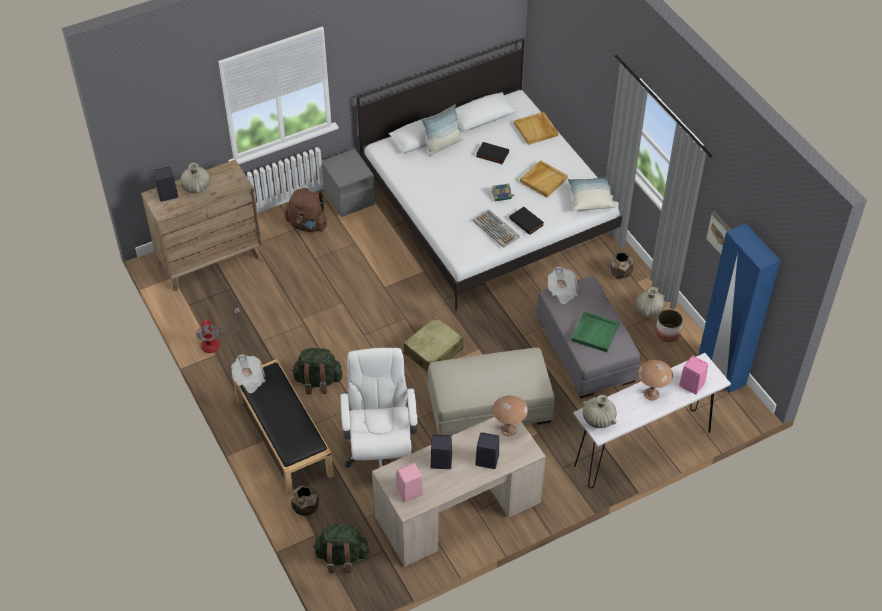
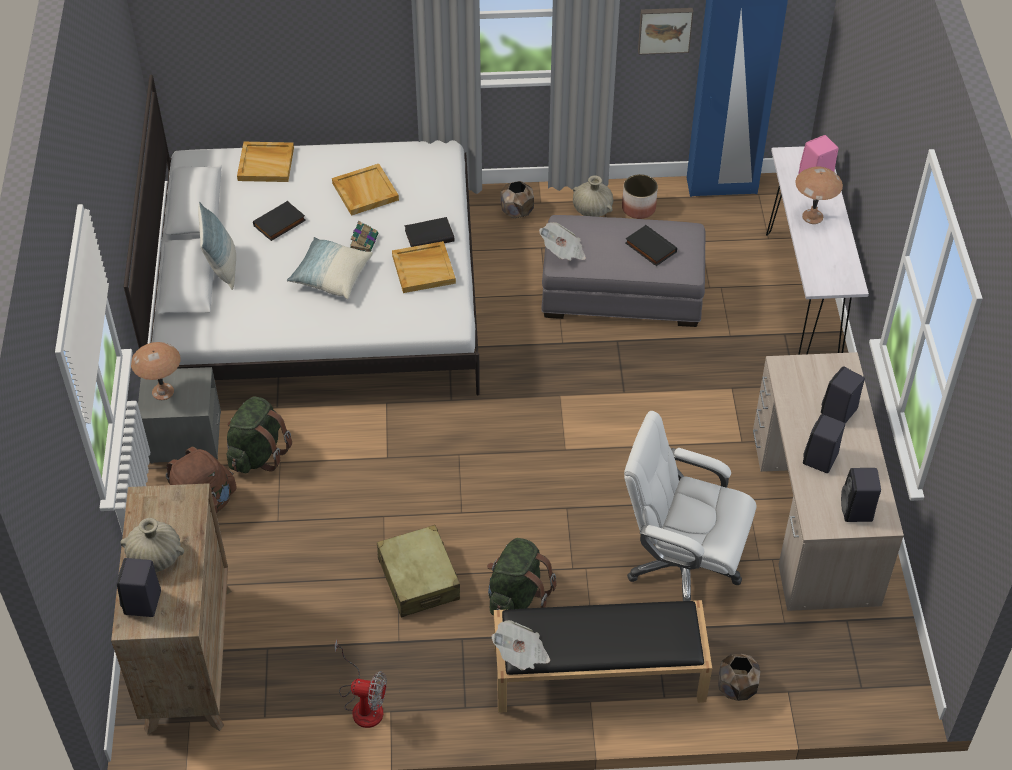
camera: 65 degrees left, 0 degrees up
(341, 557) = (838, 673): green backpack -> green backpack (258, 454)
(409, 492) = (857, 511): pink speaker -> black speaker
(434, 351) = (537, 444): beige suitcase -> beige suitcase (418, 579)
(489, 406) = (662, 420): beige ottoman -> none
(496, 229) = (424, 269): keyboard -> beige tray
(508, 430) = (799, 372): brown table lamp -> brown table lamp (163, 392)
(590, 199) = (430, 161): pillow -> pillow (331, 276)
(594, 332) = (649, 248): green tray -> black book
(598, 419) = (829, 278): beige vase -> none

